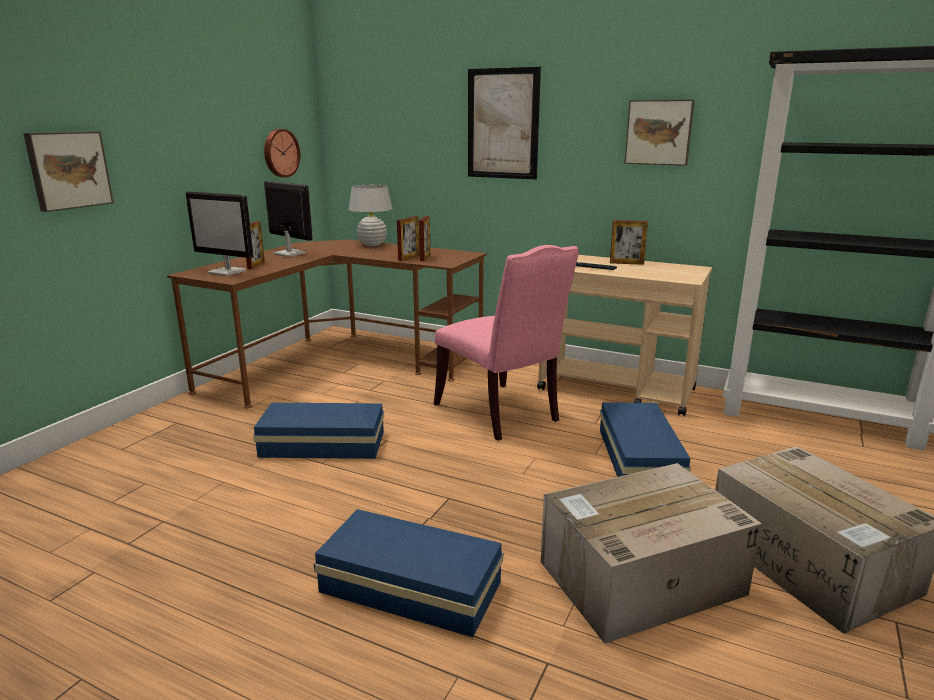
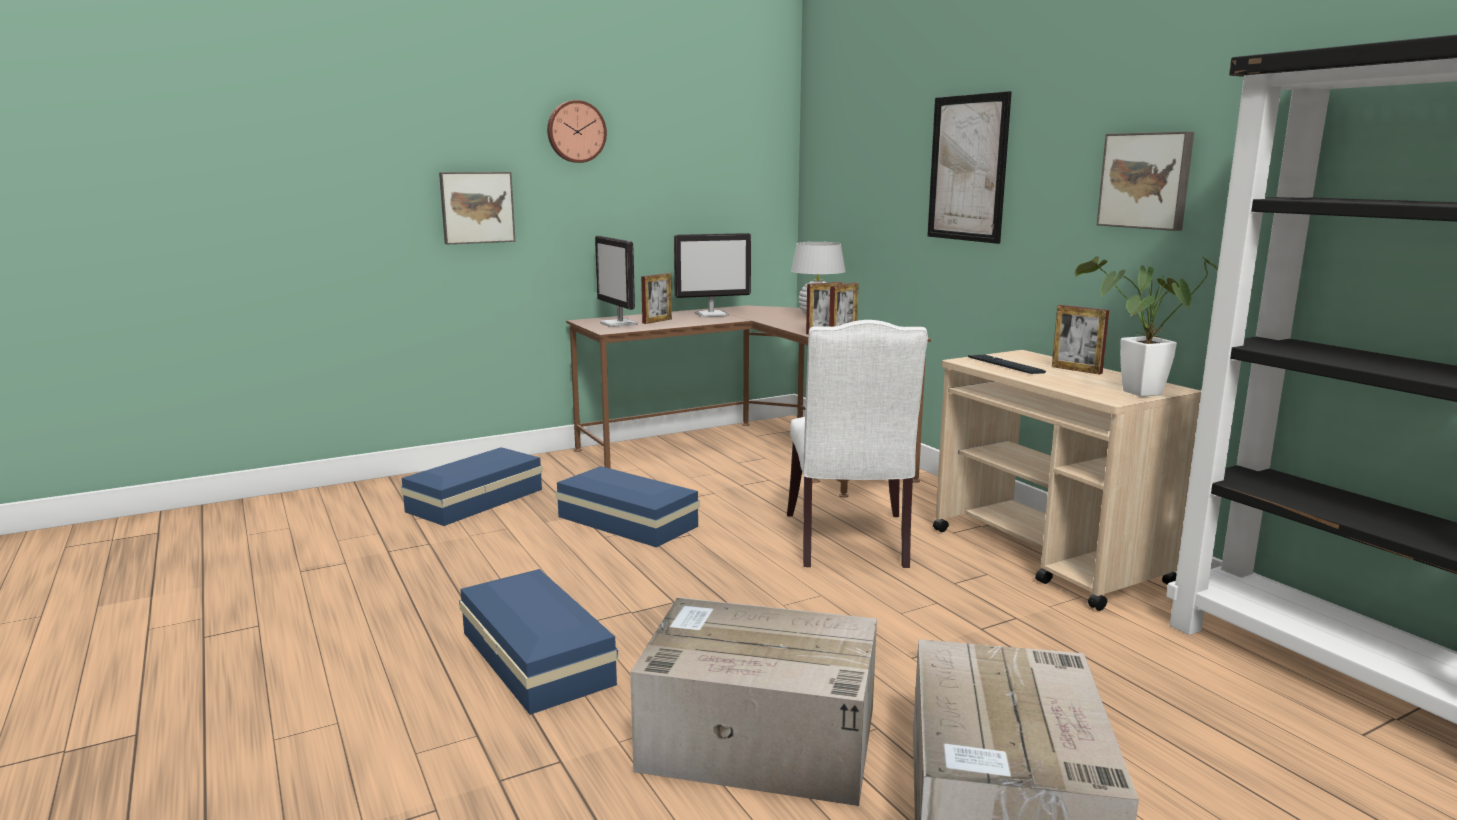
camera: 35 degrees right, 5 degrees down
(280, 153) = (735, 200): wall clock -> wall clock (576, 131)
(289, 253) = (712, 314): monitor -> monitor turned 90 degrees clockwise
(501, 413) = (850, 543): pink chair -> white chair
(638, 459) = (947, 635): blue storage box -> blue storage box (472, 500)
(688, 274) = (1134, 393): none -> potted plant

